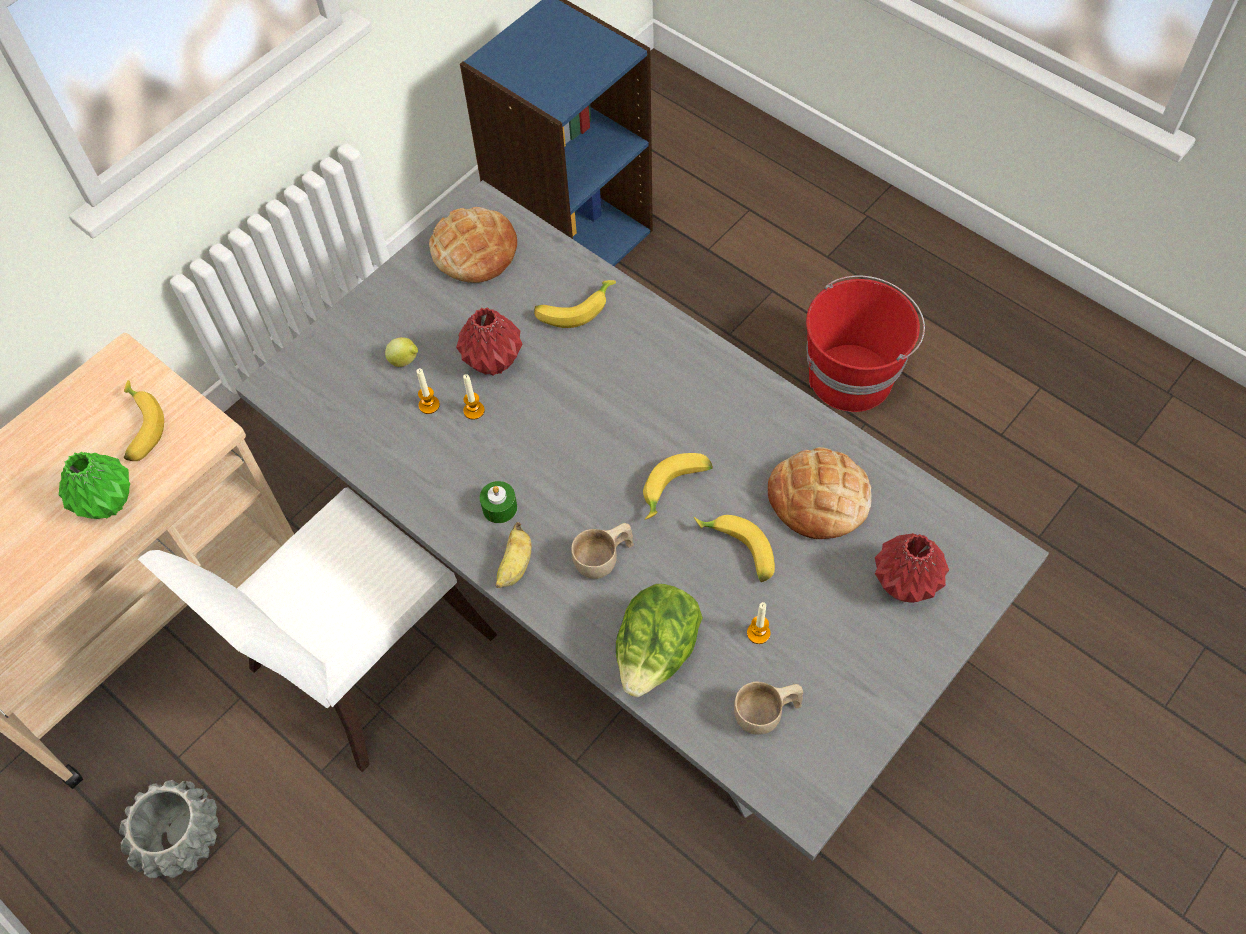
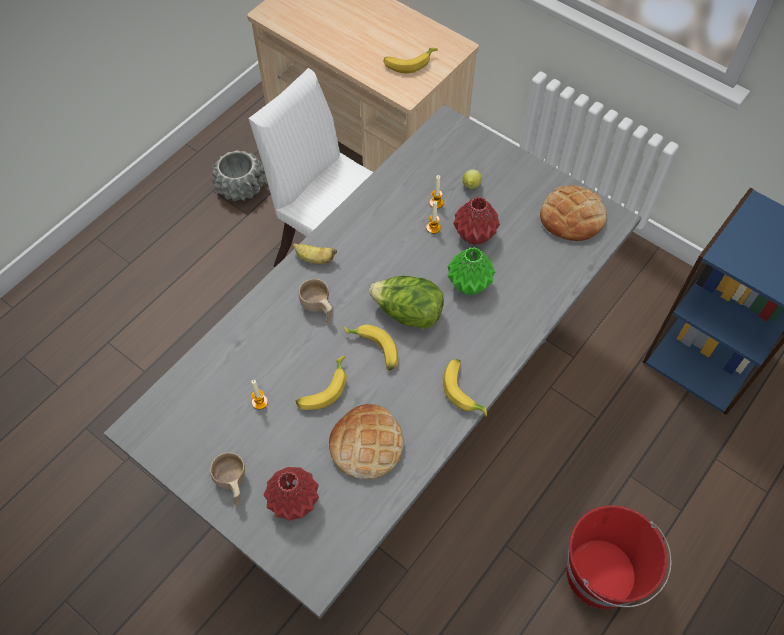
camera: 85 degrees right, 0 degrees up
(106, 503) = (357, 57): green vase -> green vase (468, 284)
(499, 507) = (358, 247): green candle -> none
(574, 308) = (526, 281): banana -> banana (465, 390)
(656, 653) = (248, 341): lettuce -> lettuce (408, 313)
(767, 715) = (200, 406): beige cup -> beige cup (232, 484)

